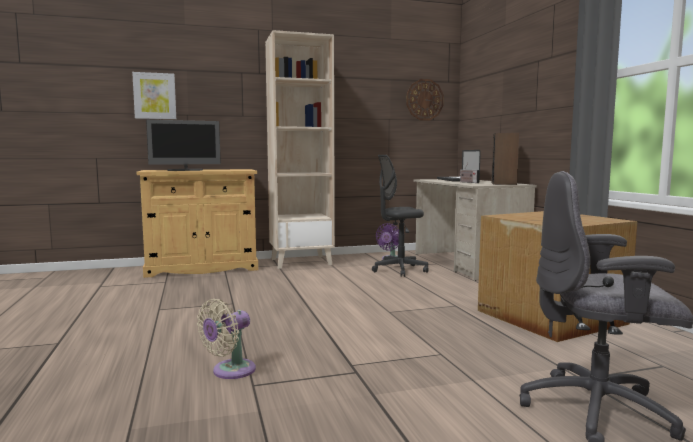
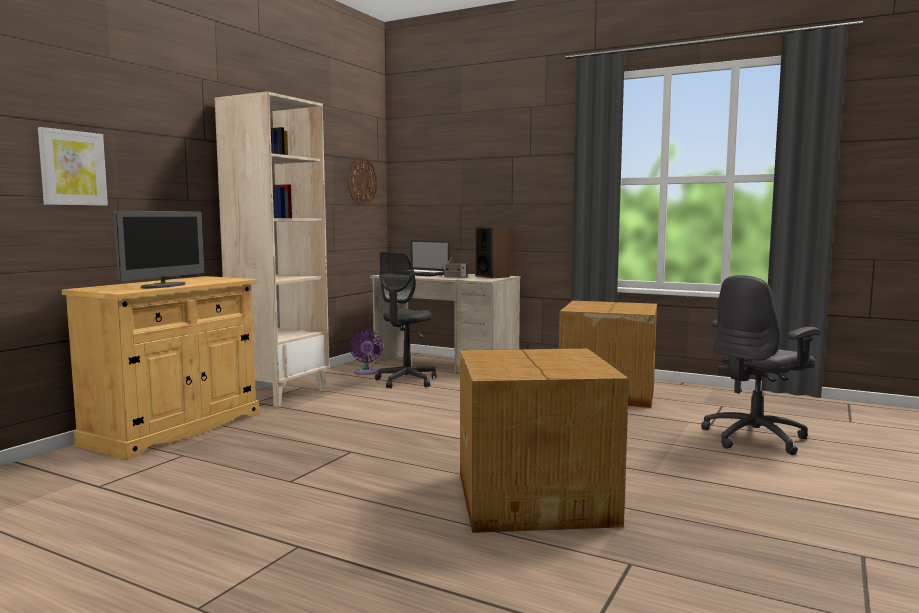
camera: 45 degrees left, 0 degrees up
(230, 371) = (536, 497): beige fan -> cardboard box

